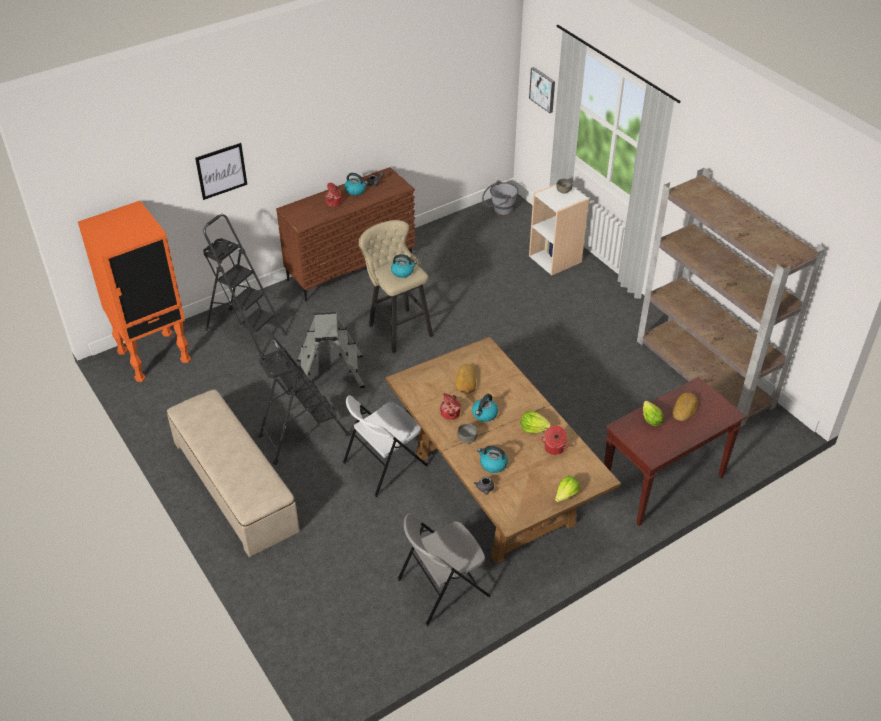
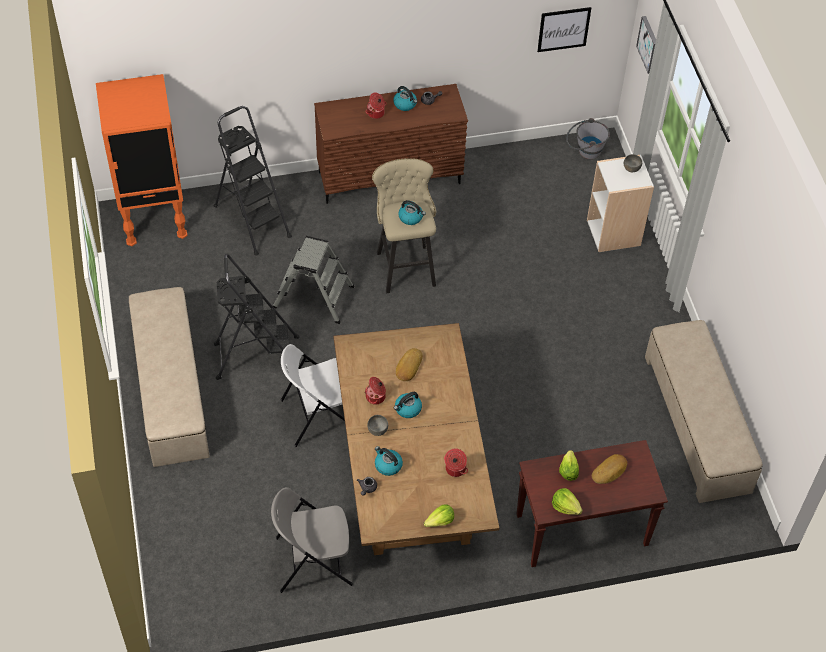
camera: 20 degrees right, 10 degrees up
(221, 171) = (256, 59): picture -> picture (563, 29)
(534, 428) = (447, 440): lettuce -> lettuce (565, 506)
(704, 373) = (697, 423): brown bookcase -> beige bench

